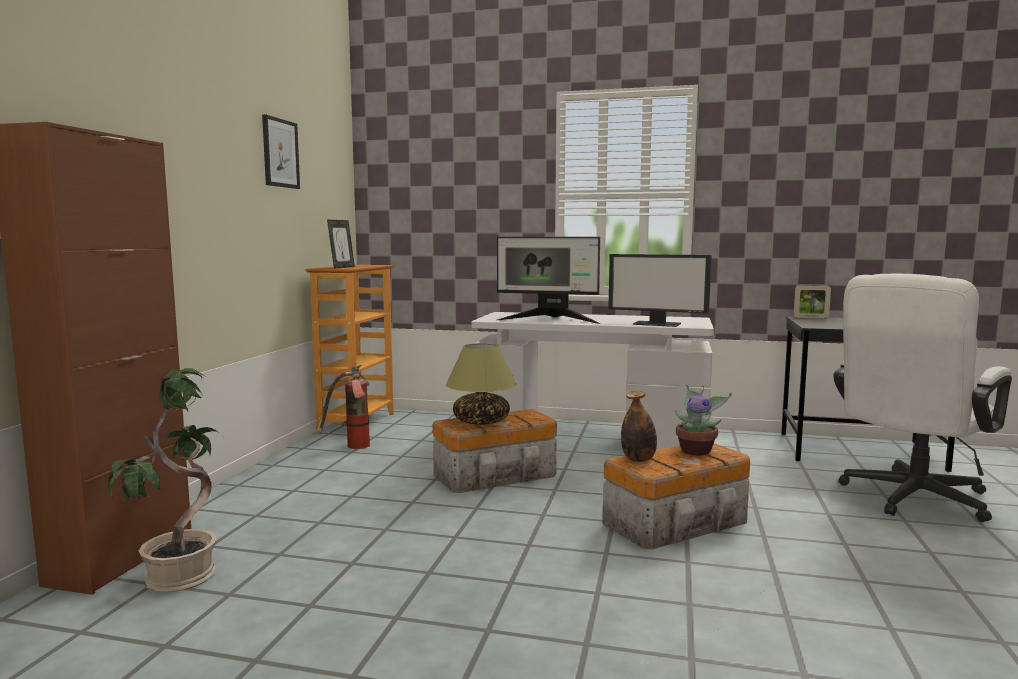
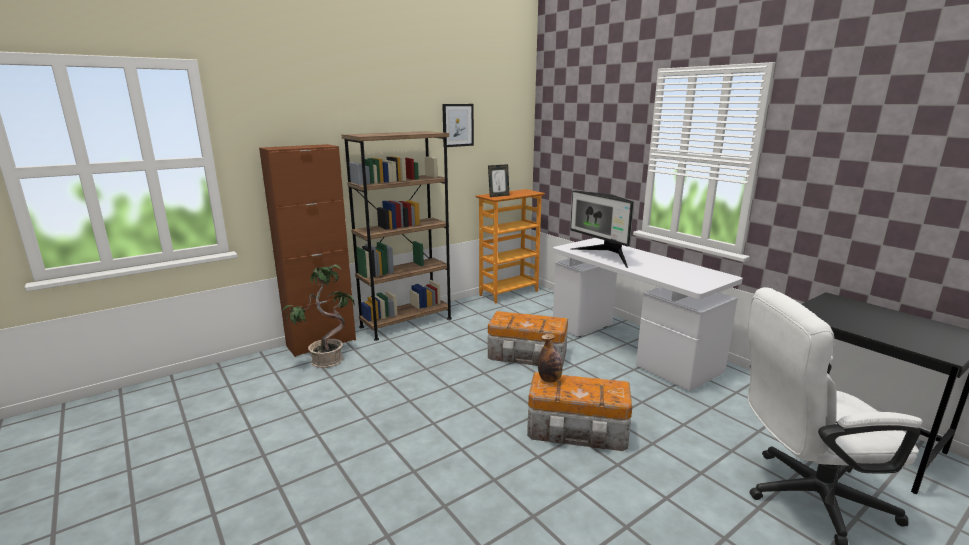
camera: 40 degrees right, 10 degrees up
(251, 489) = (406, 322): none -> brown bookcase
(351, 448) = (482, 310): fire extinguisher -> none
(481, 421) = (517, 319): table lamp -> none
(657, 324) = (671, 277): monitor -> none
(697, 451) = (600, 387): potted plant -> none
(811, 317) = (845, 299): picture frame -> none

